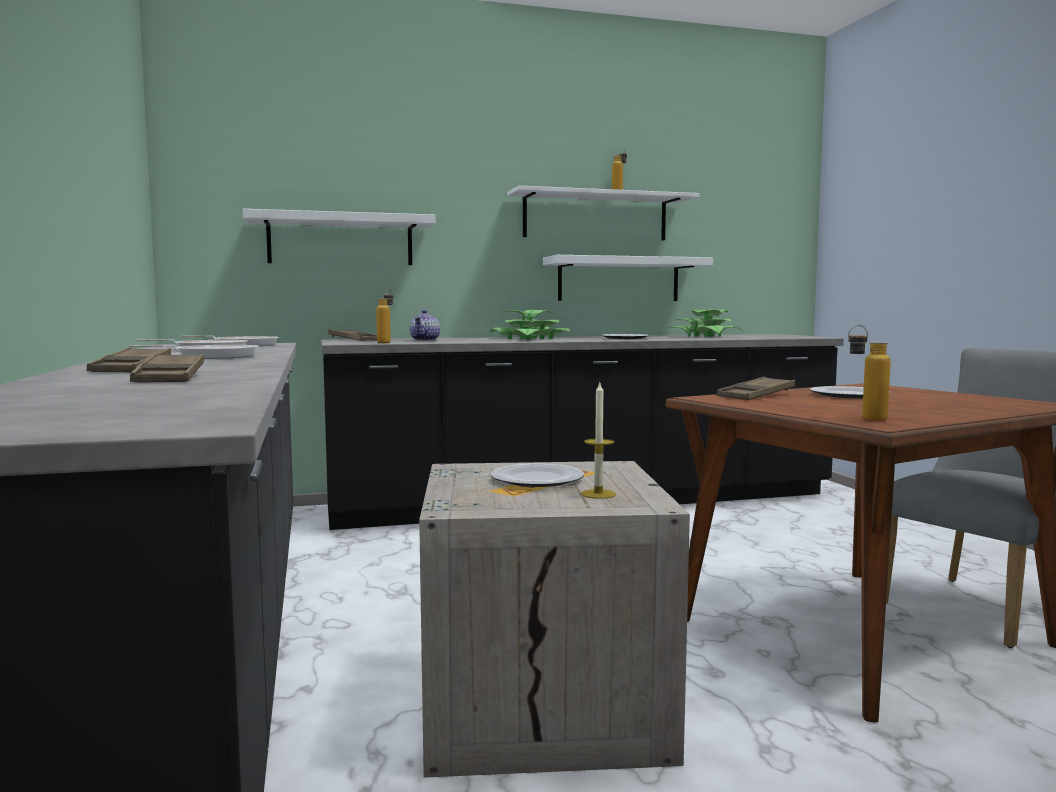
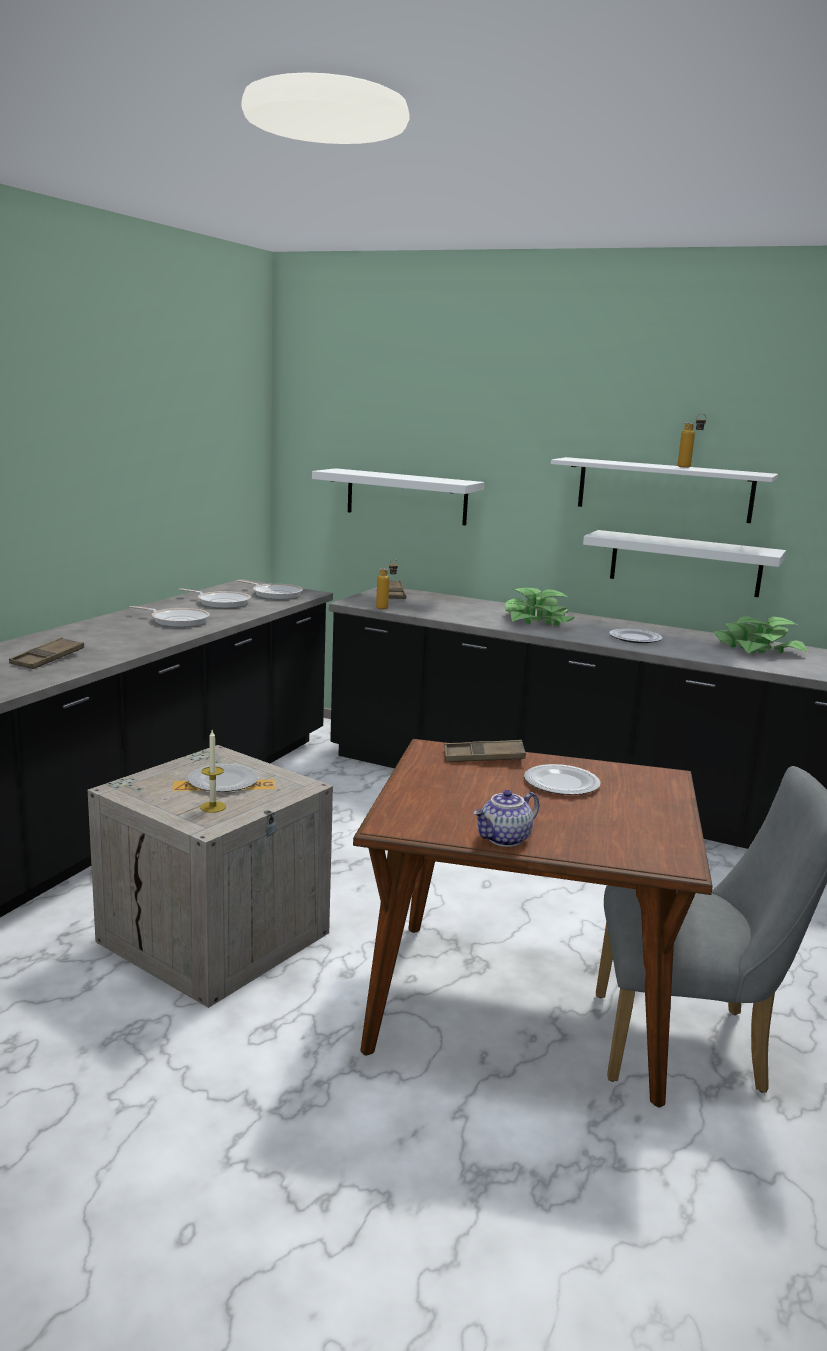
camera: 40 degrees right, 10 degrees up
(132, 368) = (78, 637): brown tray -> none
(425, 340) = (438, 607): teapot -> teapot (505, 839)
(865, 419) = (408, 815): bottle -> none

